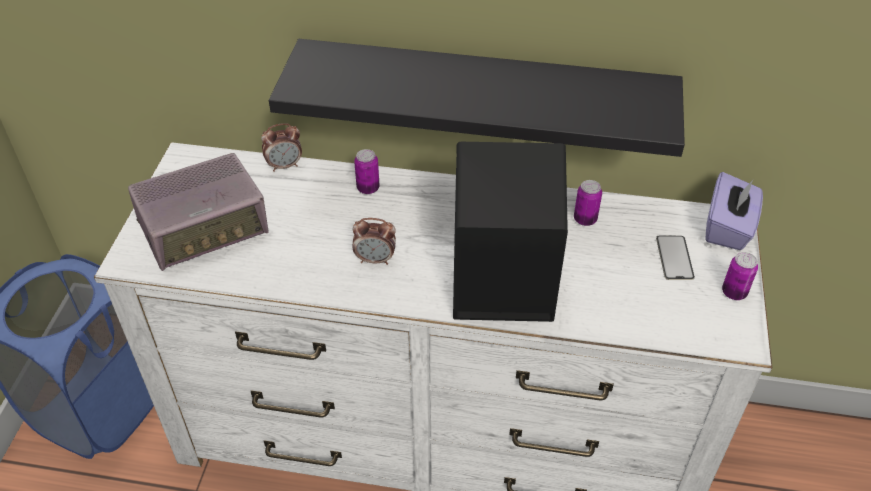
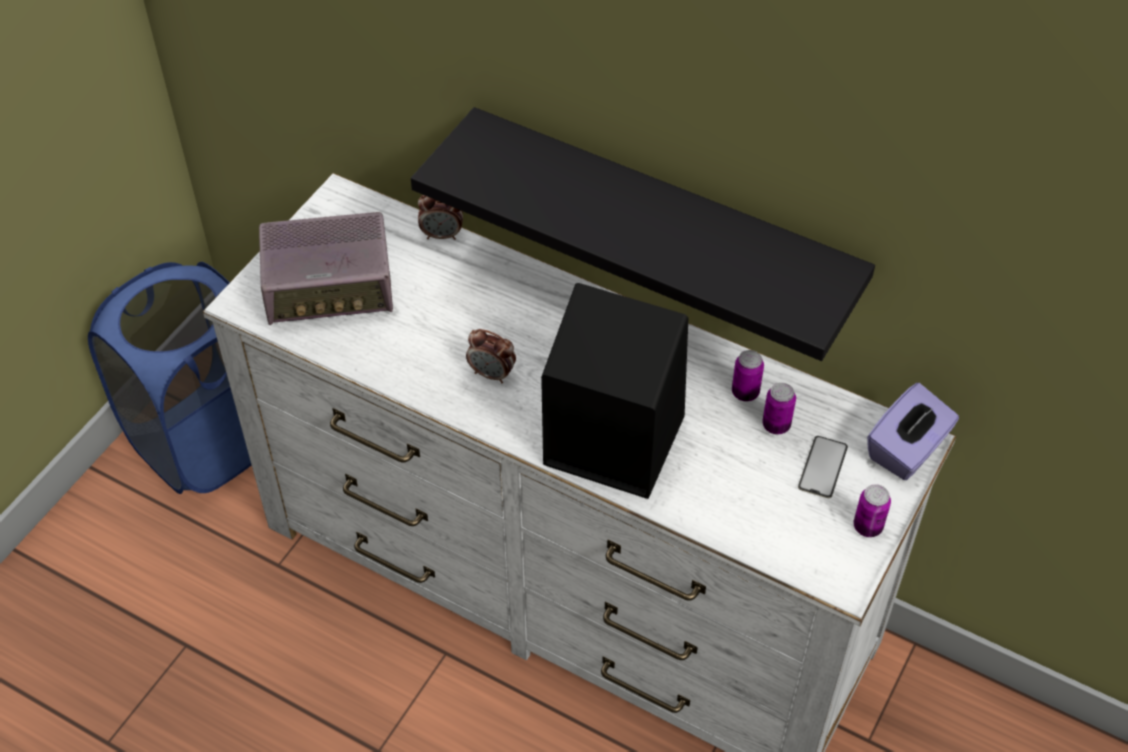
camera: 20 degrees right, 5 degrees up
(368, 188) = (520, 287): can -> can (776, 425)

